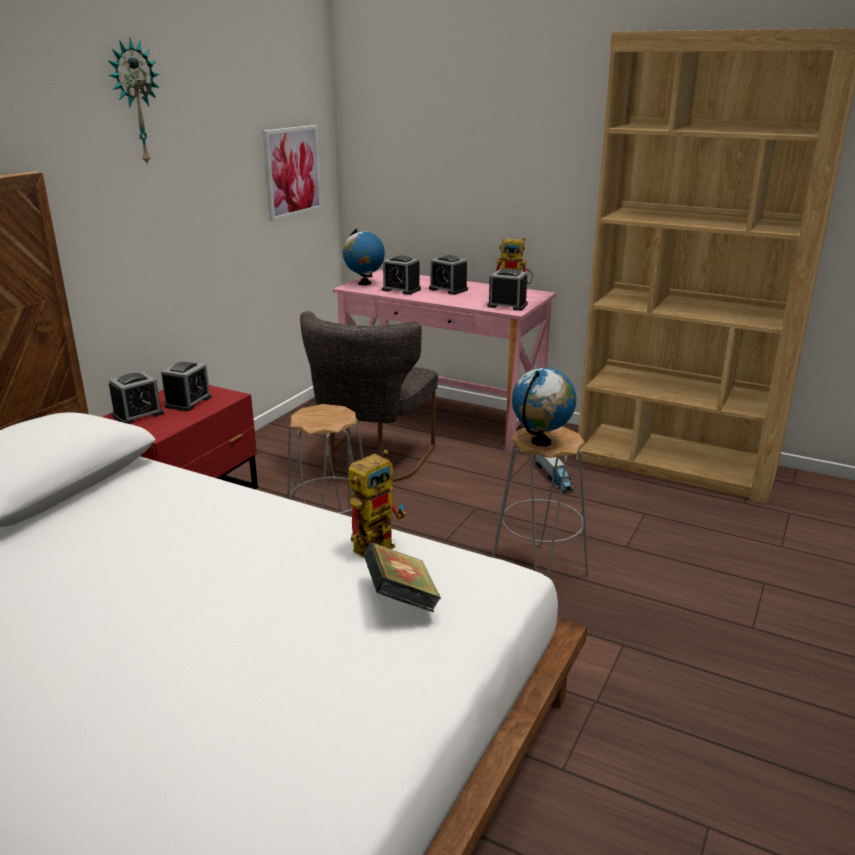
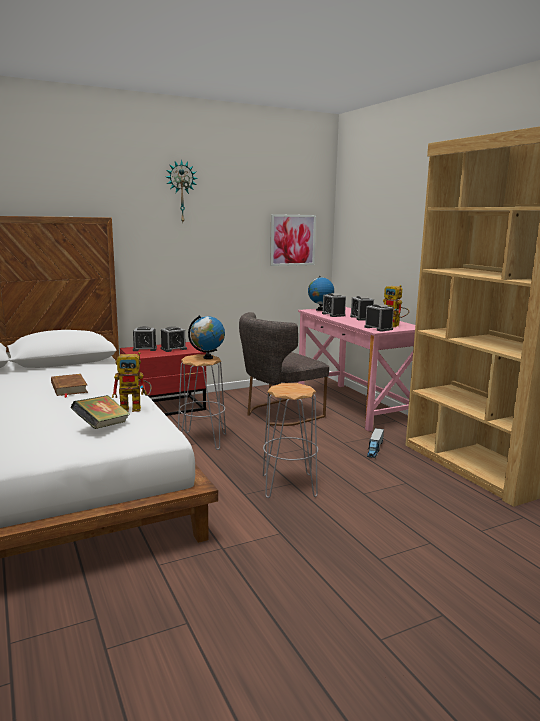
camera: 35 degrees right, 10 degrees down
(192, 545) = (68, 388): none -> brown book
(541, 442) = (282, 389): globe -> globe (208, 358)

